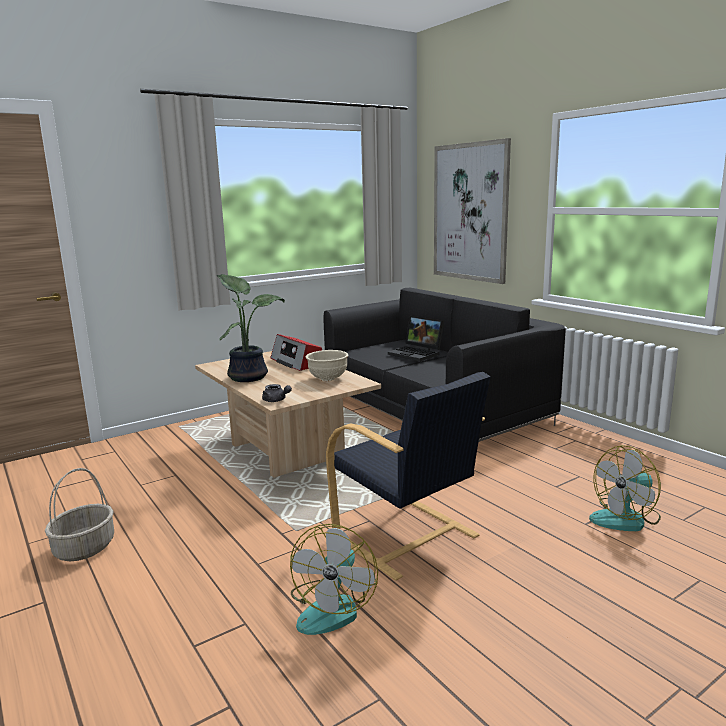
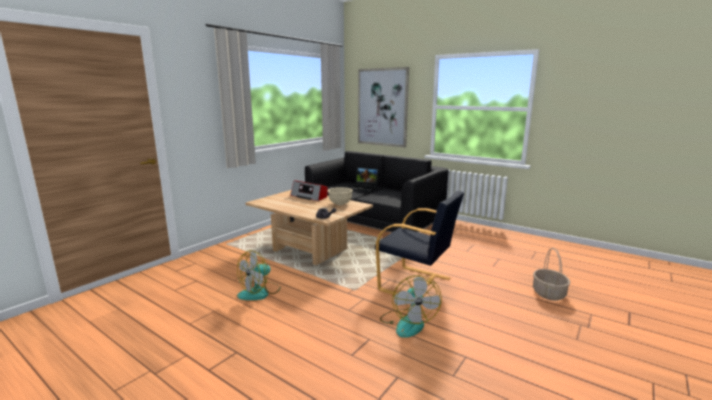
camera: 20 degrees left, 0 degrees up
(84, 548) = (233, 320): basket -> basket (549, 294)
(248, 376) = (290, 206): potted plant -> none
(626, 518) = (508, 261): fan -> fan (260, 292)

